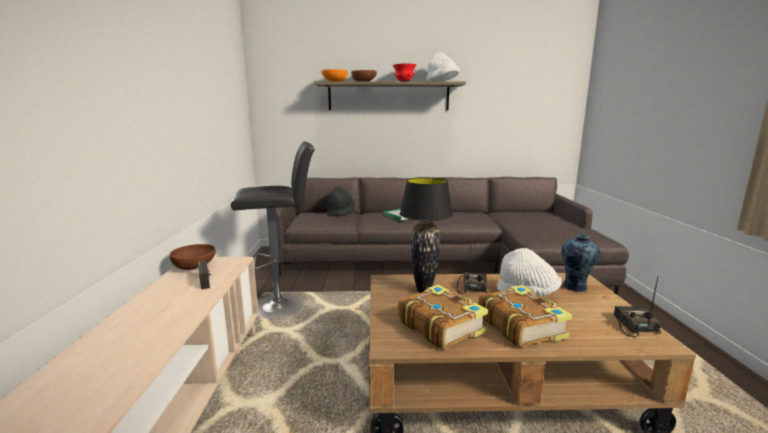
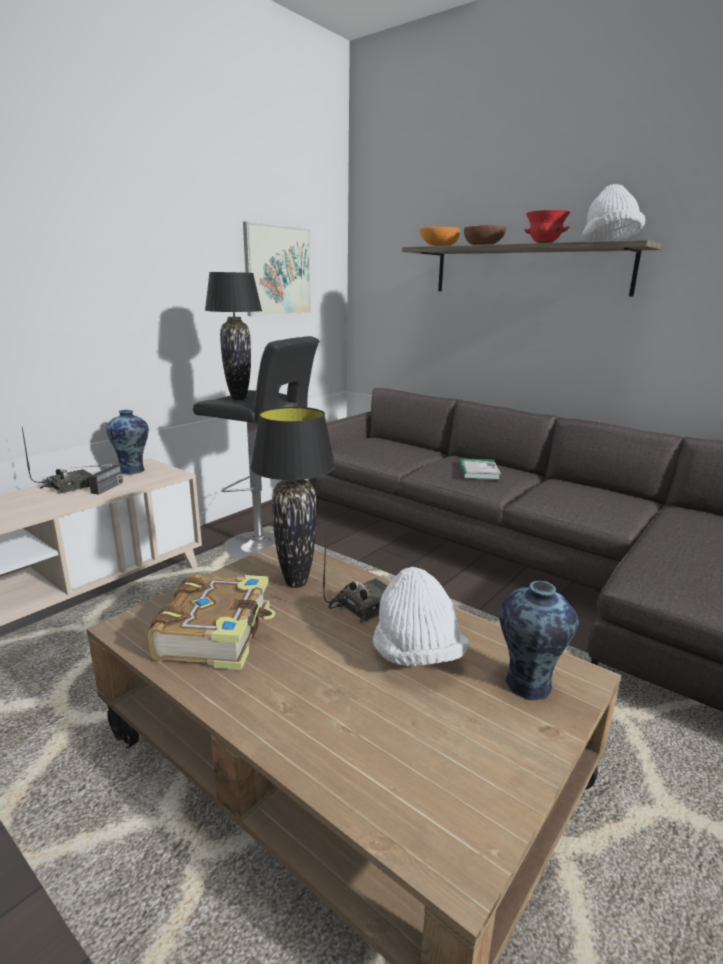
camera: 40 degrees right, 5 degrees up
(195, 267) = (133, 470): brown bowl -> vase
(223, 96) = (278, 271): none -> picture
(260, 193) = (238, 398): none -> black table lamp
(340, 212) = (411, 447): black hat -> none
(520, 325) = (303, 688): book -> none
(633, 326) = (476, 804): radio -> radio (69, 486)

